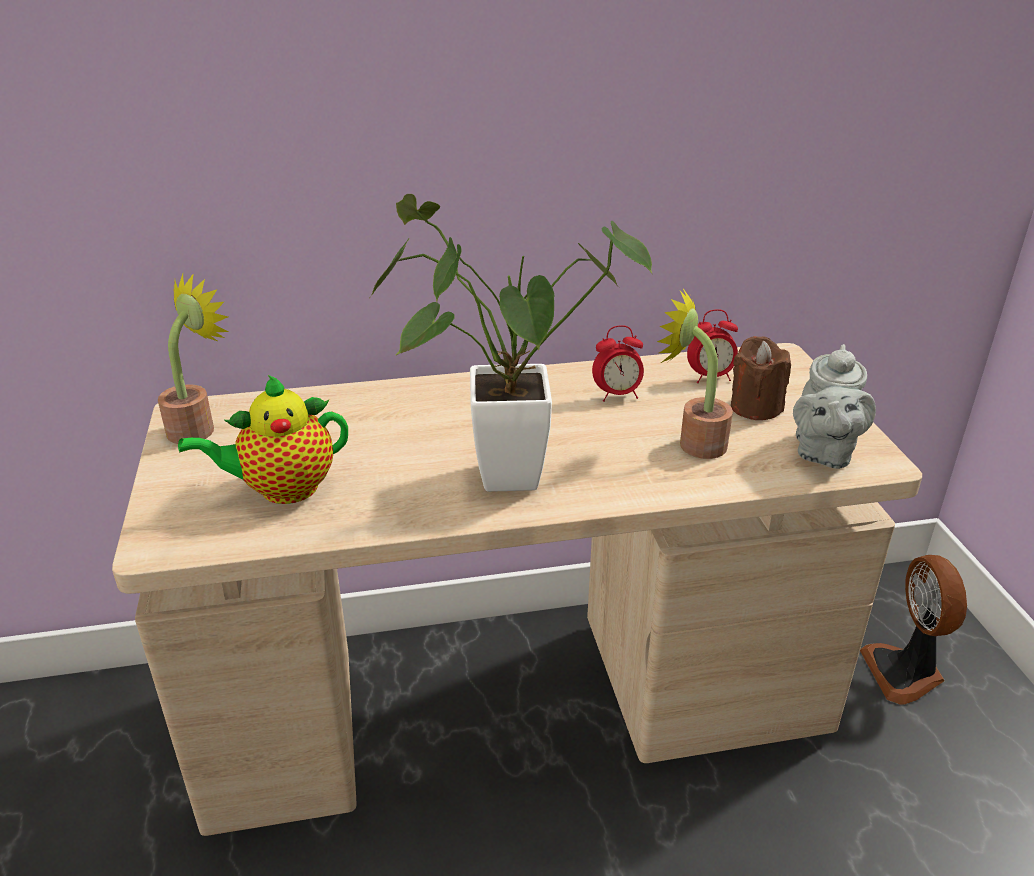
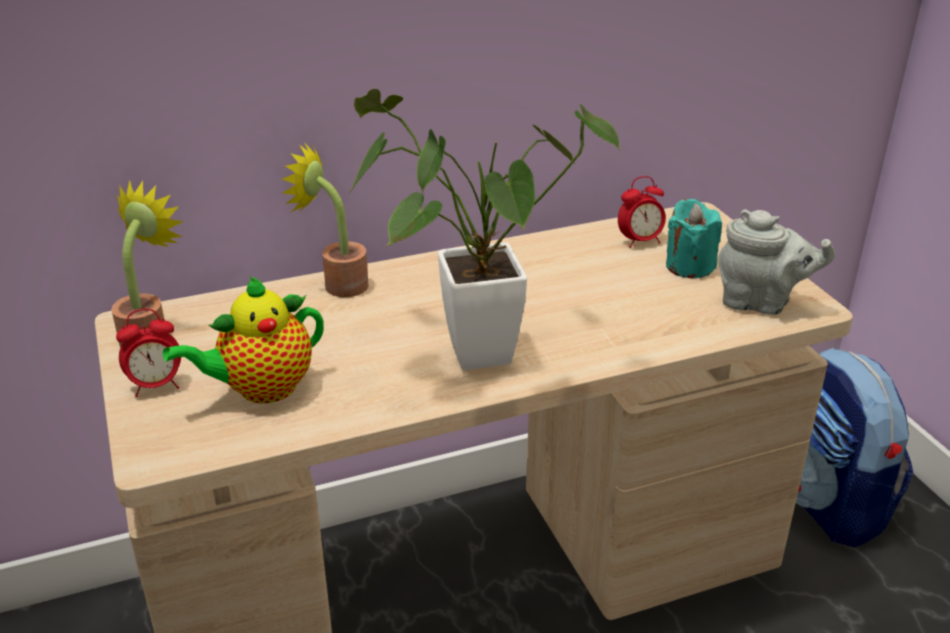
camera: 10 degrees left, 0 degrees up
(617, 395) = (558, 266): alarm clock -> alarm clock (156, 386)
(693, 442) = (642, 305): potted plant -> potted plant (338, 284)
(755, 407) = (689, 266): brown candle -> turquoise candle
(822, 452) = (761, 303): grey teapot -> grey teapot turned 75 degrees counterclockwise
(905, 672) = (829, 504): fan -> backpack

